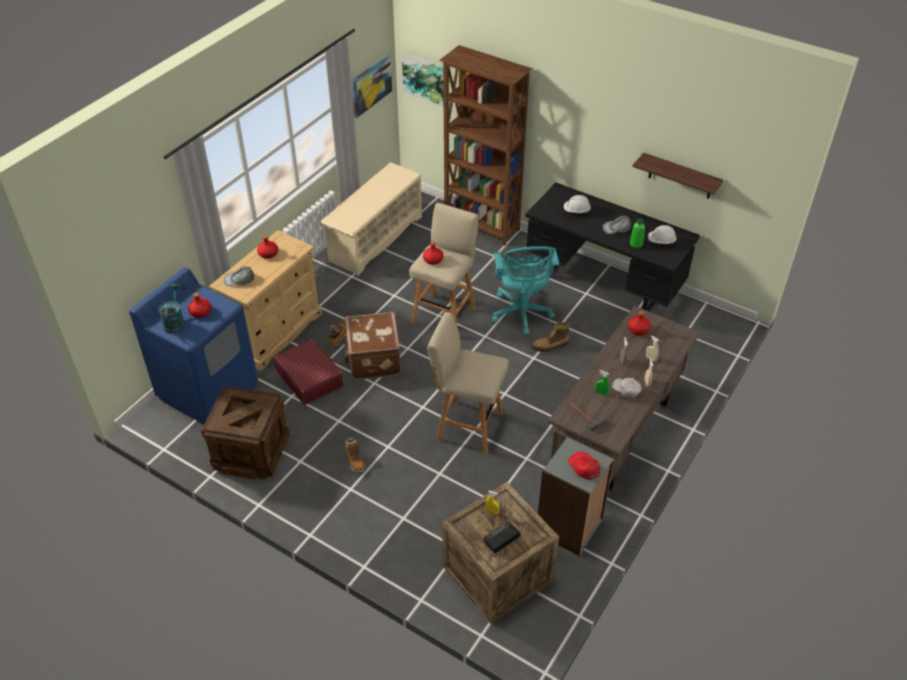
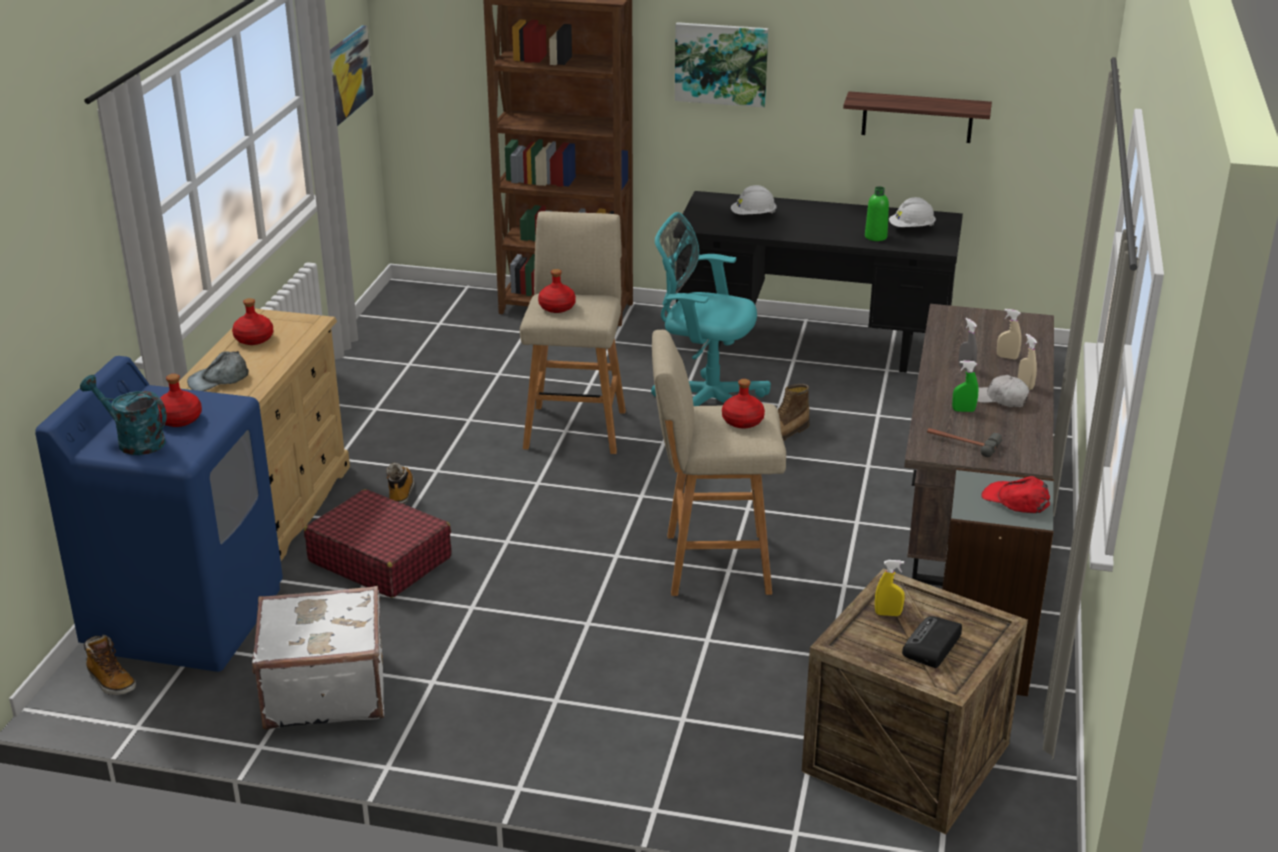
camera: 20 degrees left, 15 degrees down
(174, 322) = (134, 441): turquoise watering can -> turquoise watering can turned 45 degrees counterclockwise
(250, 452) = (324, 690): crate -> white suitcase
(355, 461) = (539, 657): boot -> boot (111, 681)
(373, 359) = (484, 510): brown suitcase -> none
(375, 239) = (390, 354): beige shoe rack -> none
(425, 78) = (432, 62): picture -> picture (721, 64)
(521, 314) = (706, 403): turquoise office chair -> turquoise office chair turned 135 degrees clockwise
(617, 228) = (831, 224): grey cap -> none
(638, 329) = (959, 328): red bottle -> red bottle (742, 421)

